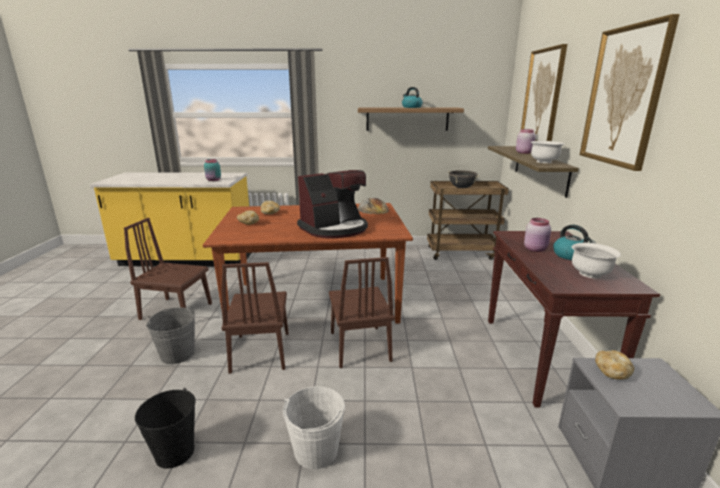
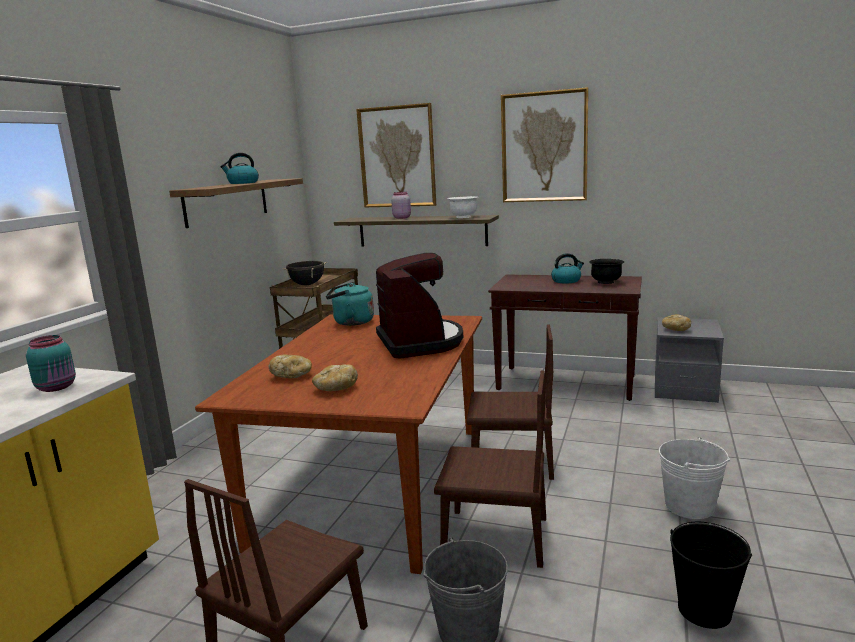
camera: 70 degrees left, 5 degrees down
(373, 209) = (351, 322): bread -> turquoise kettle
(536, 249) = (547, 286): pink jar -> none
(590, 274) = (606, 282): white bowl -> black bowl

